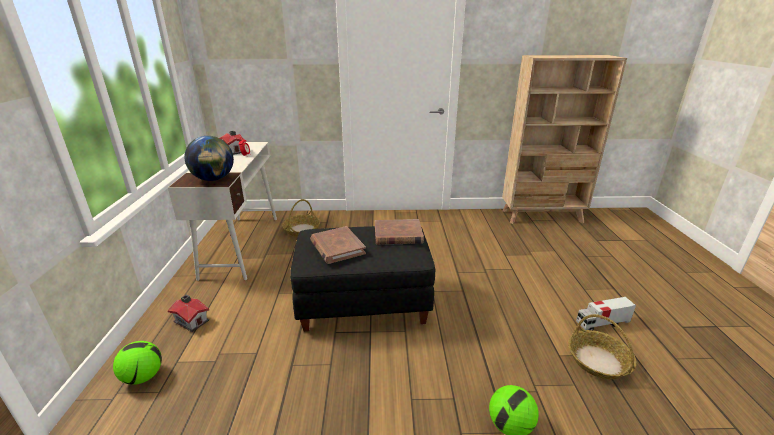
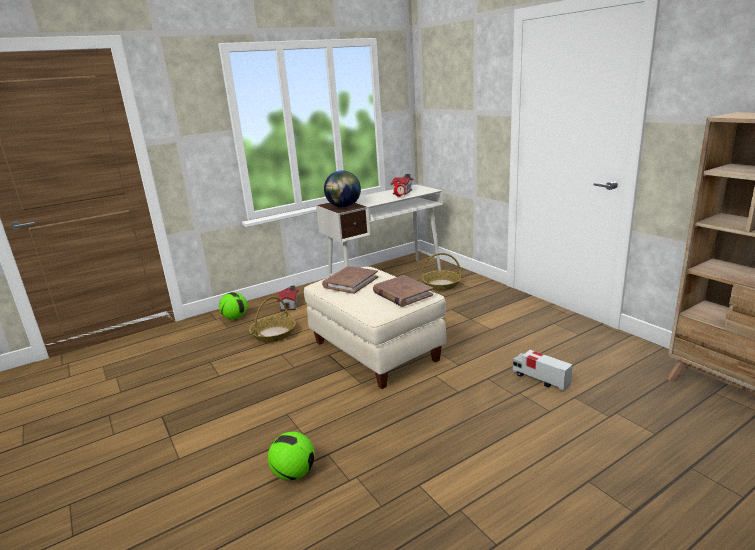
camera: 60 degrees right, 5 degrees down
(364, 304) = (374, 352): black ottoman -> beige ottoman
(598, 361) = (439, 519): basket -> basket (273, 334)
(602, 323) = (523, 511): toy truck -> toy truck (540, 379)

